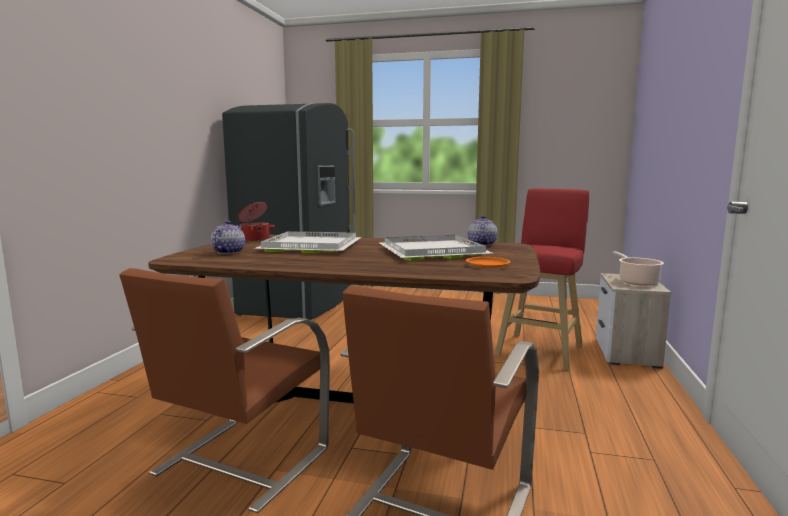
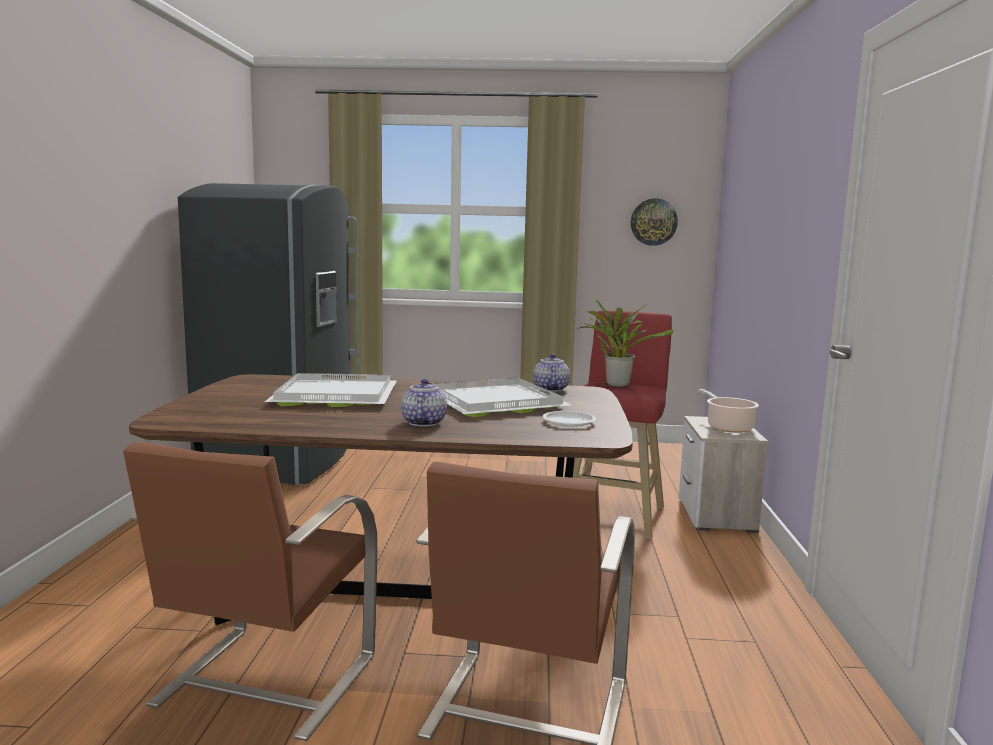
camera: 10 degrees left, 0 degrees up
(228, 252) = (228, 407): teapot -> teapot (422, 422)
(255, 239) = (250, 384): cooking pot -> none
(487, 265) = (569, 422): orange plate -> white plate
(541, 245) = (615, 384): none -> potted plant
(579, 125) = (653, 222): none -> wall clock

